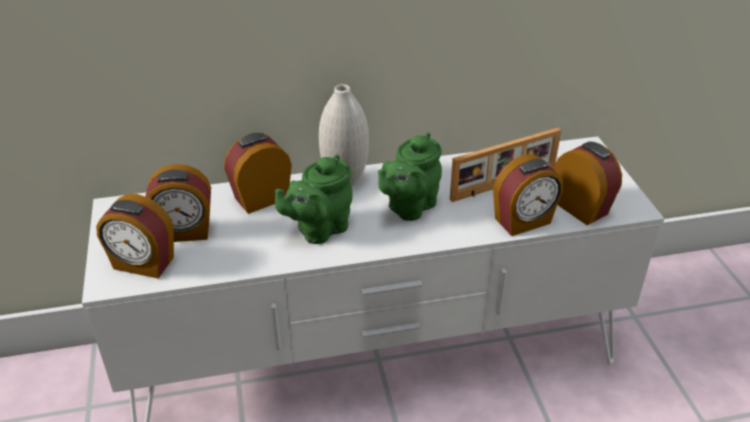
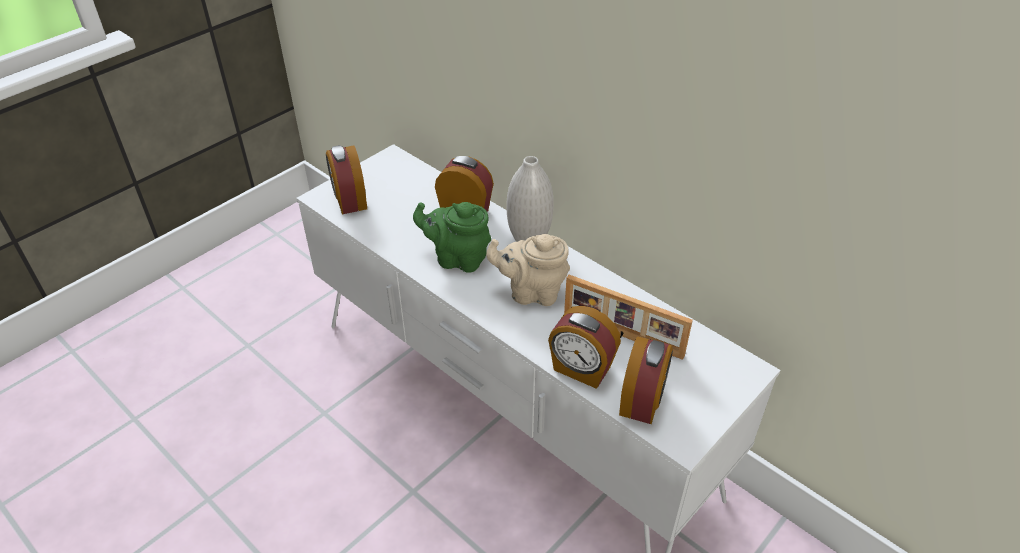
camera: 55 degrees right, 5 degrees up
(184, 232) = (396, 199): alarm clock -> none
(409, 207) = (531, 292): green teapot -> beige teapot

